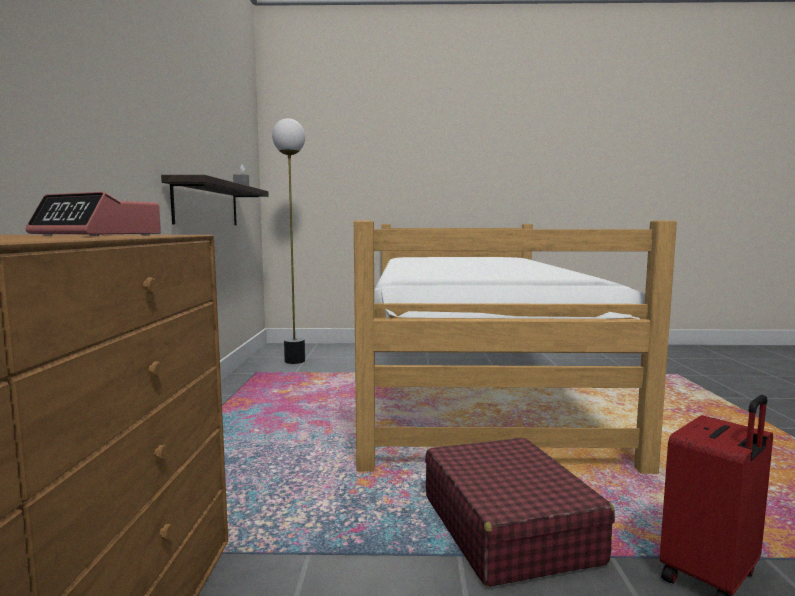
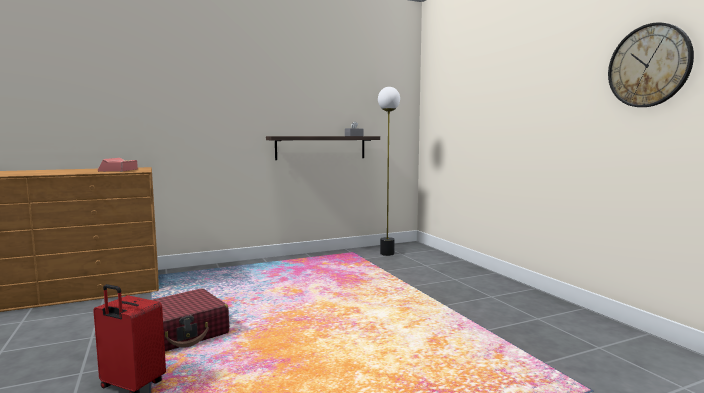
camera: 65 degrees right, 0 degrees up
(472, 386) = (396, 301): bed -> none
(579, 141) = (648, 66): none -> wall clock

